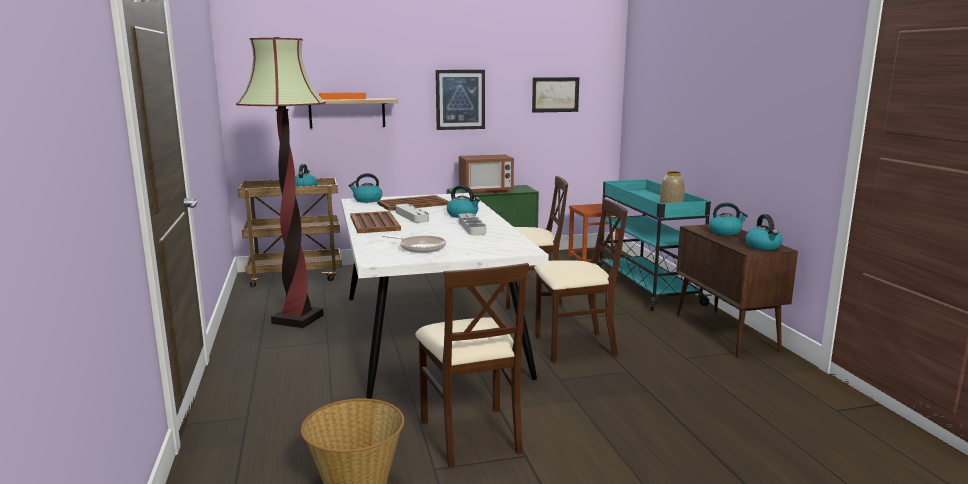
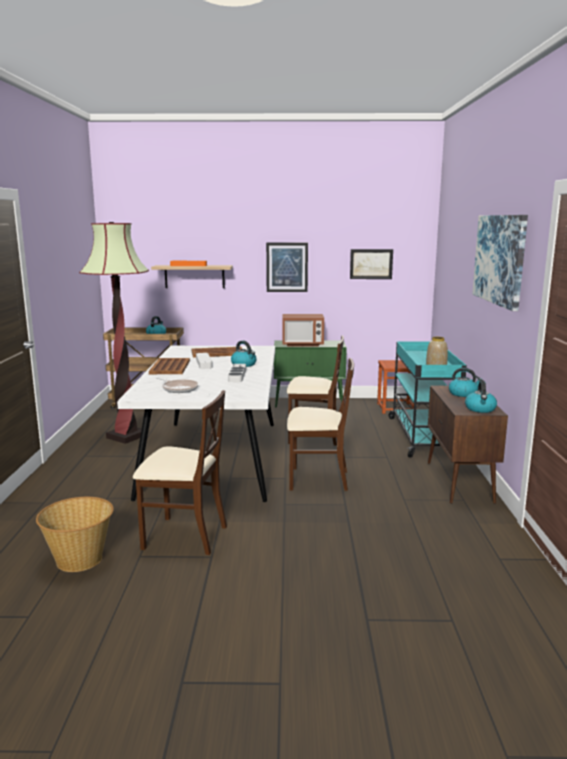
camera: 15 degrees right, 0 degrees up
(367, 200) = (187, 348): kettle -> none
(471, 435) = (184, 536): beige chair -> beige chair turned 75 degrees counterclockwise
(761, 78) = (500, 259): none -> picture

